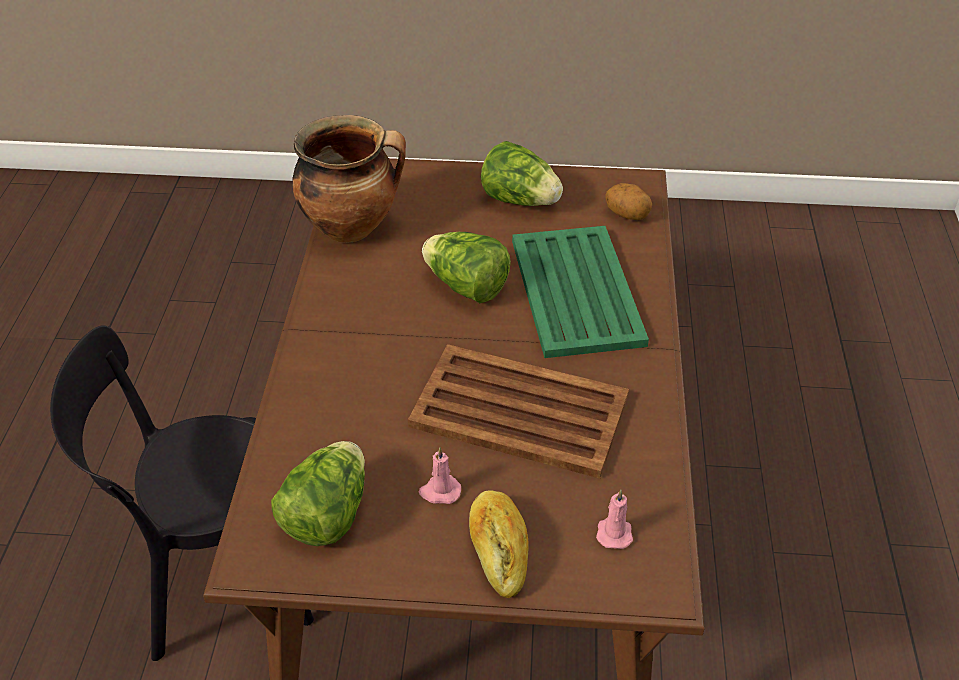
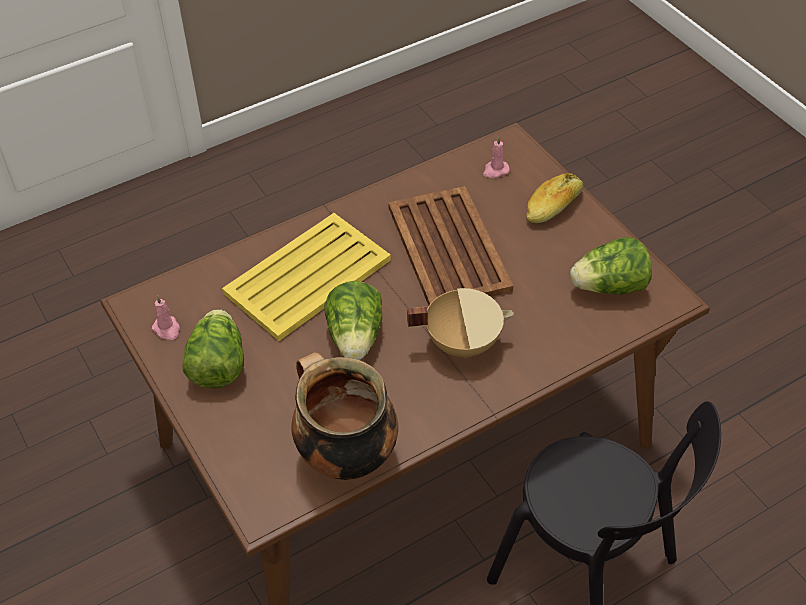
camera: 125 degrees left, 5 degrees up
(386, 352) = (462, 342): none -> beige cooking pot
(439, 491) = (543, 249): pink candle -> pink candle (167, 329)
(576, 293) = (309, 276): green tray -> yellow tray
(627, 215) = (188, 291): potato -> none

